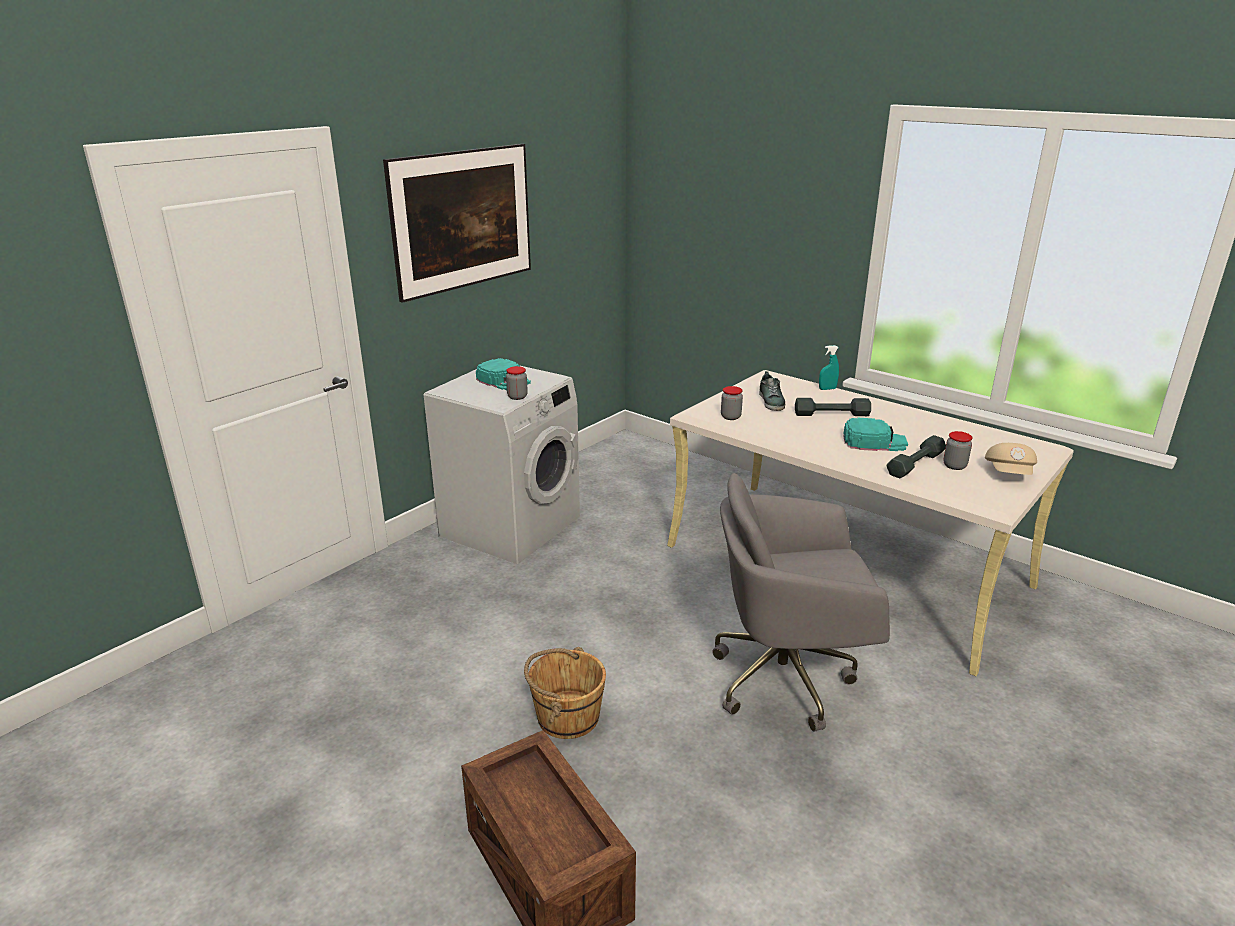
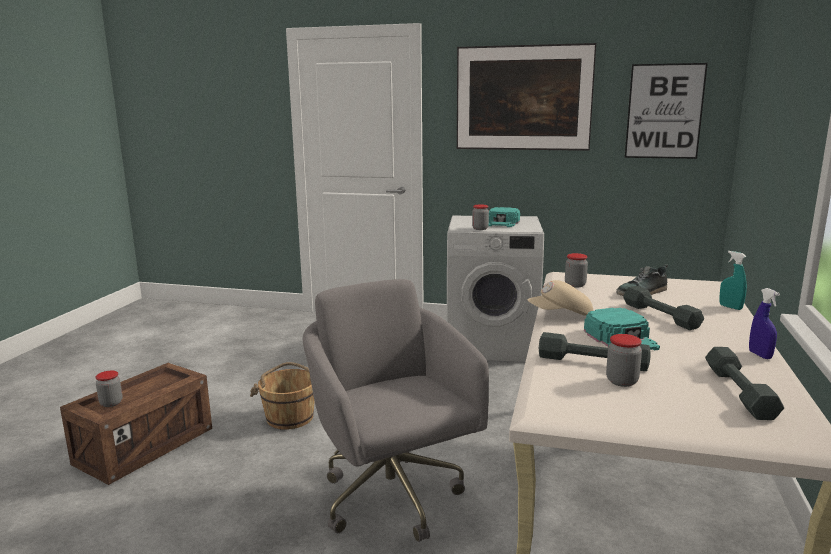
camera: 65 degrees right, 10 degrees down
(563, 839) = (111, 403): none -> jar
(579, 213) = (664, 111): none -> picture
(924, 414) = (760, 355): none -> blue spray bottle
(981, 440) = (738, 392): none -> grey dumbbell
(1009, 474) = (652, 414): beige cap -> beige cap (561, 315)

